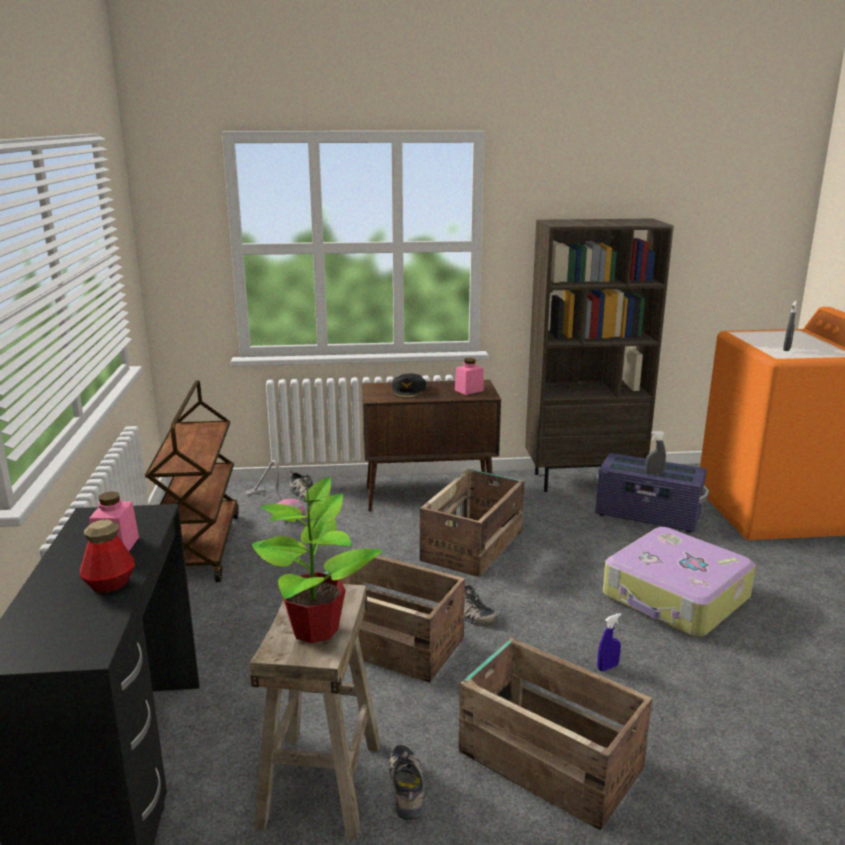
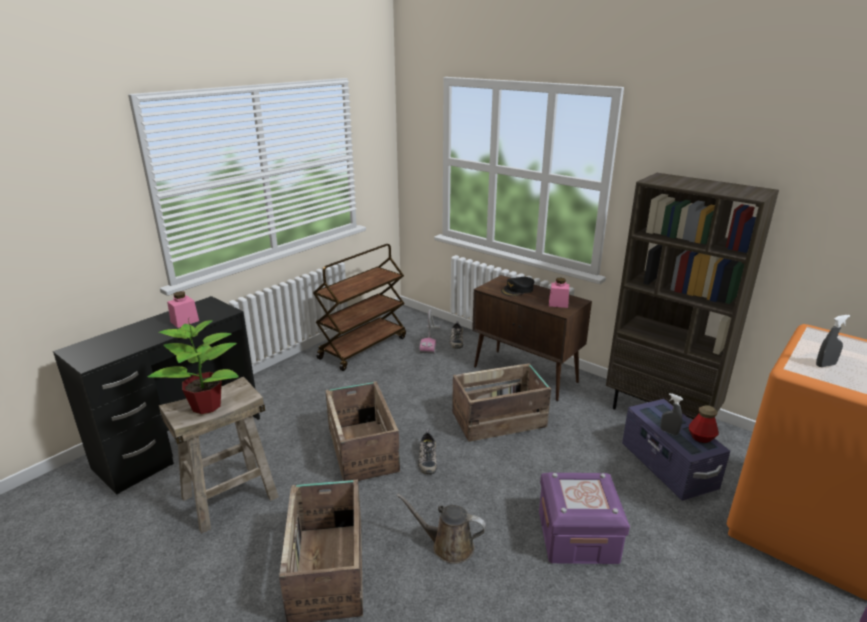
camera: 45 degrees right, 5 degrees up
(110, 585) = (149, 338): bottle -> bottle (701, 438)
(408, 786) = (254, 527): shoe -> none
(607, 667) = (448, 546): blue spray bottle -> brown watering can
(675, 598) = (577, 536): suitcase -> purple storage box

